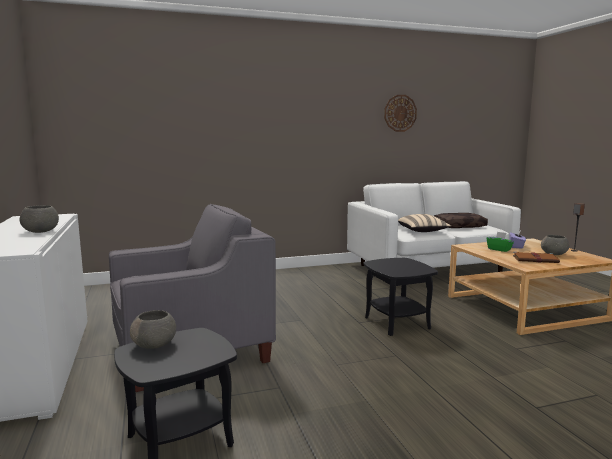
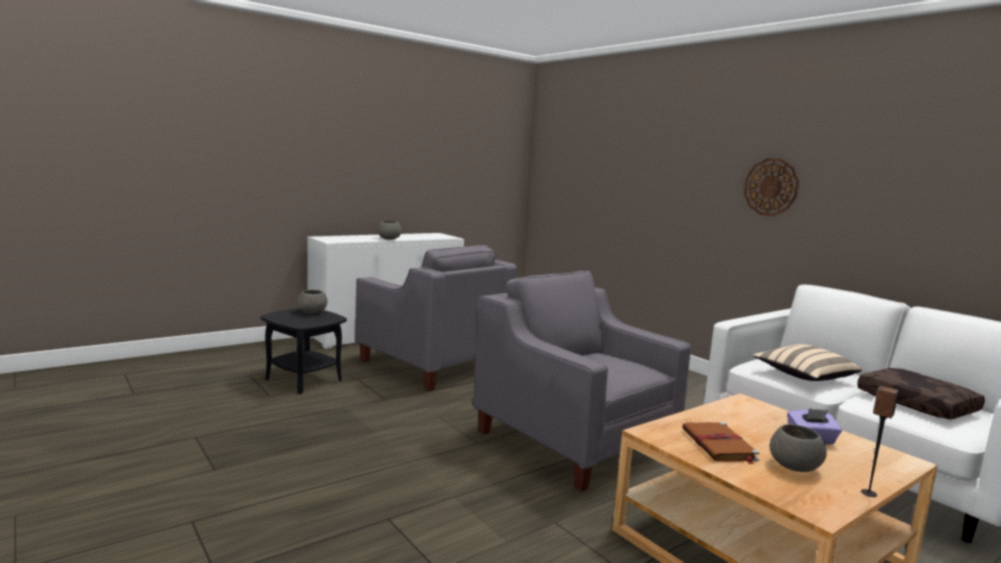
camera: 70 degrees right, 0 degrees up
(397, 323) = (573, 441): black side table -> grey armchair
(400, 113) = (924, 170): wall clock -> wall clock (771, 187)
(499, 249) = (758, 423): green tissue box -> none

